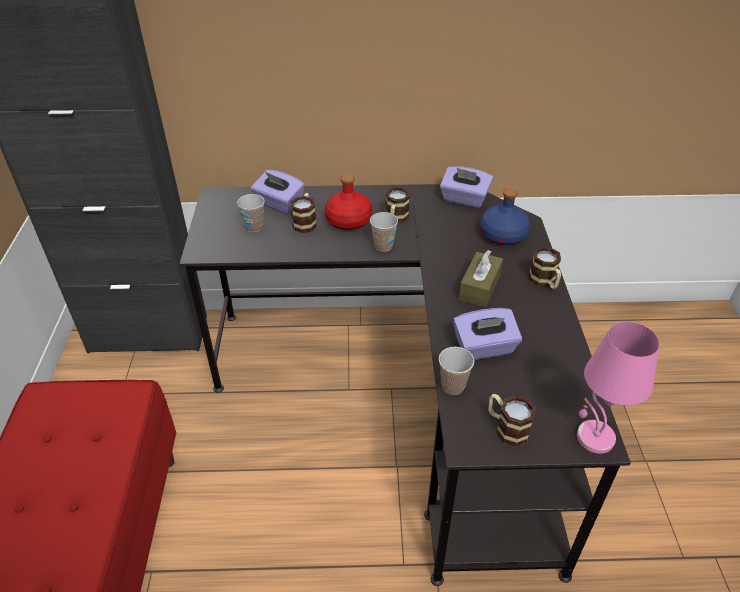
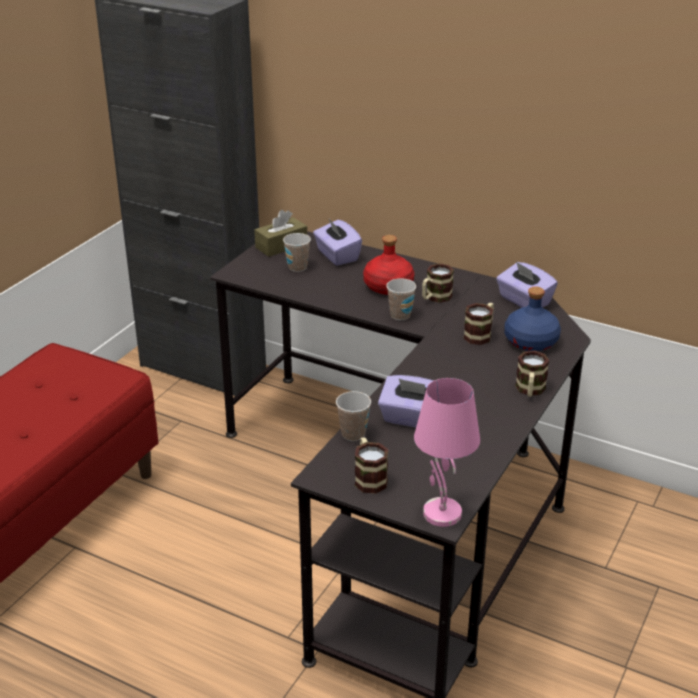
camera: 30 degrees right, 10 degrees down
(305, 222) = (346, 276): mug -> mug (480, 334)
(479, 287) = (458, 374): brown tissue box -> brown tissue box (281, 246)

